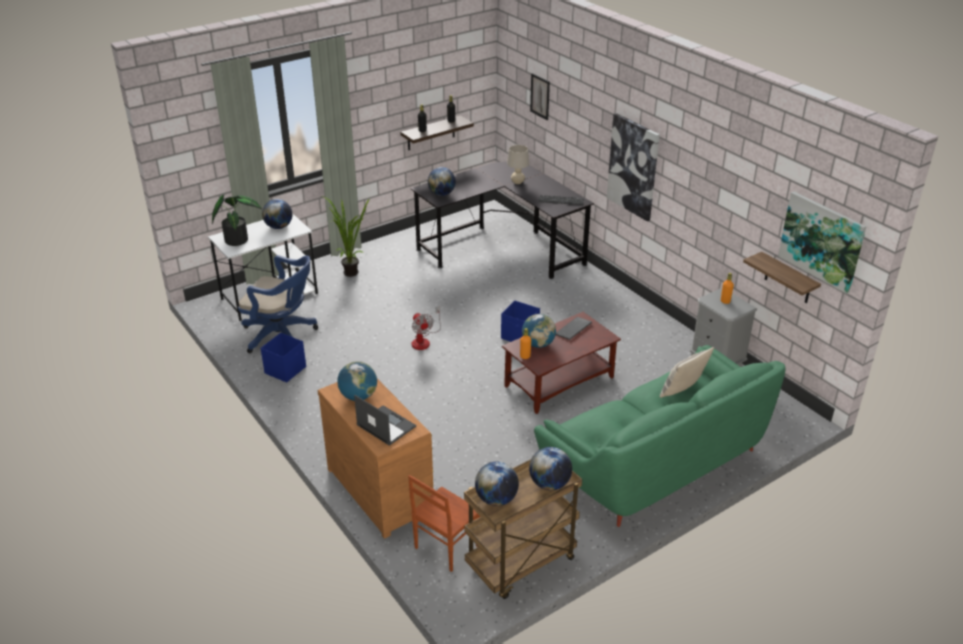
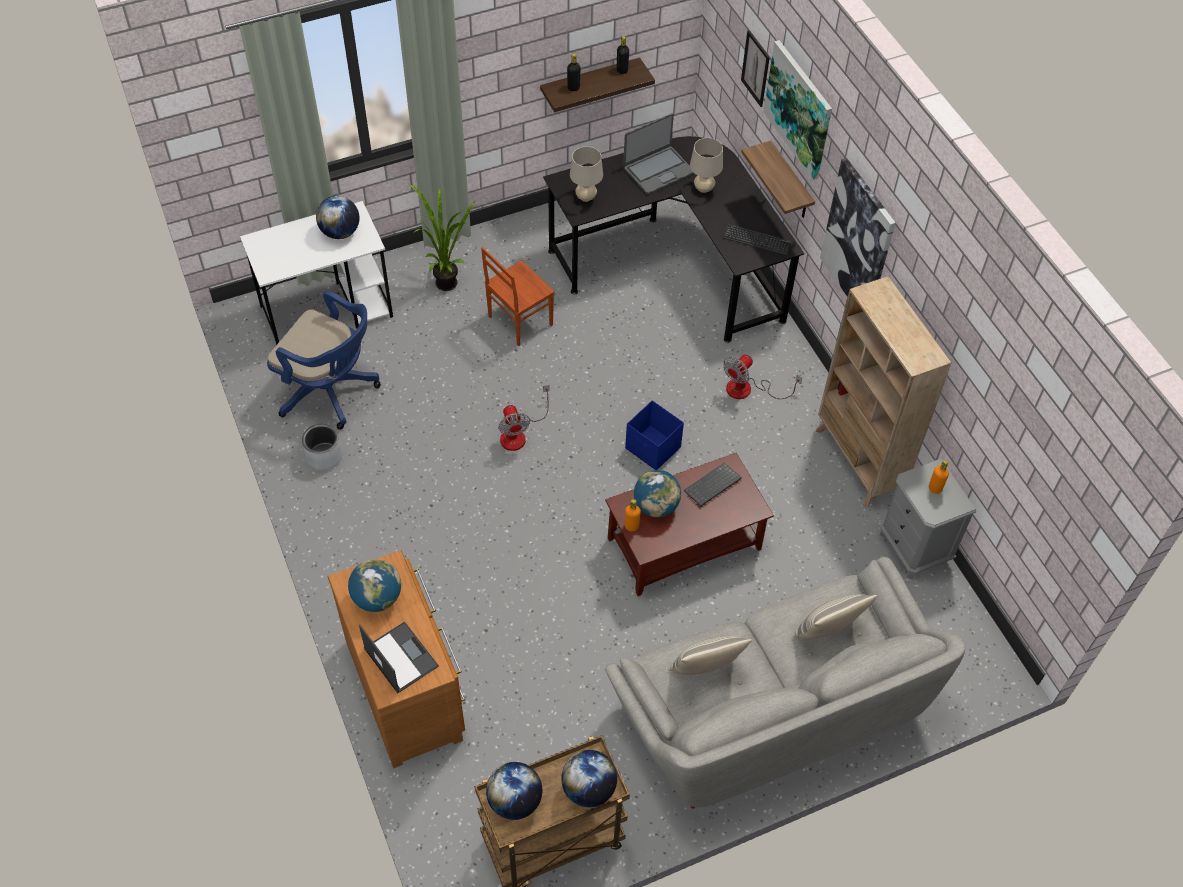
camera: 10 degrees right, 20 degrees up
(238, 239) = (280, 249): potted plant -> none
(286, 370) = (324, 456): blue storage box -> grey planter
(442, 194) = (585, 197): globe -> beige table lamp
(445, 547) = (465, 797): brown chair -> brown chair (519, 321)
(485, 178) = (658, 170): none -> laptop
(574, 299) = (748, 390): none -> fan
(605, 423) = (706, 668): none -> pillow
(653, 460) = (771, 706): green sofa -> grey sofa
(661, 325) = (858, 461): none -> beige bookcase
(788, 279) = (1019, 501): shelf -> shelf (790, 183)
(821, 241) = (1066, 486): picture -> picture (799, 109)

